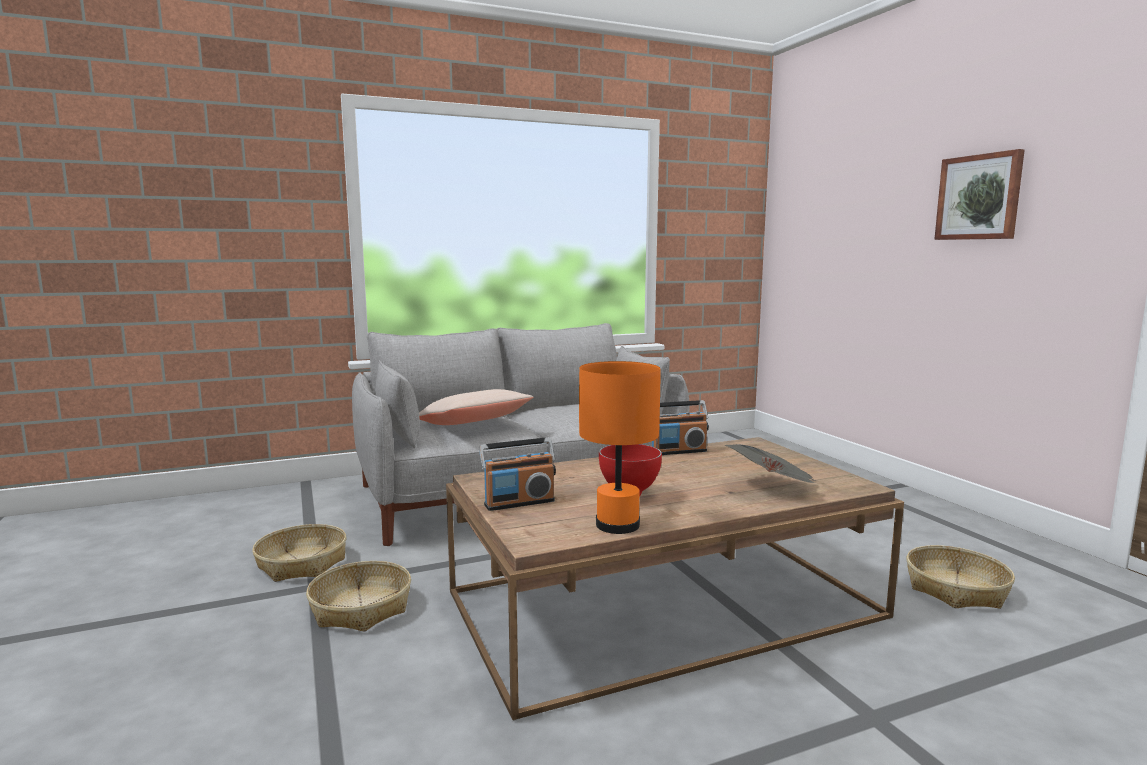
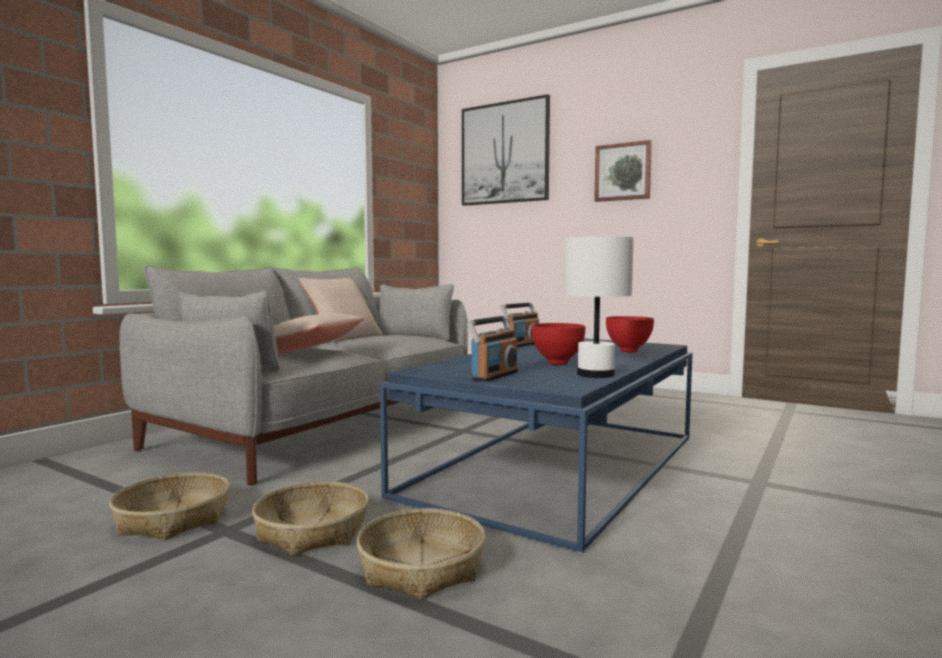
camera: 35 degrees left, 5 degrees down
(563, 402) = (343, 337): none -> beige pillow
(616, 525) = (594, 374): orange table lamp -> white table lamp
(664, 605) = (558, 464): brown coffee table -> blue coffee table
(773, 488) = (628, 351): newspaper -> red bowl
(835, 169) = (504, 153): none -> picture
(956, 589) = (692, 420): basket -> basket (421, 567)

